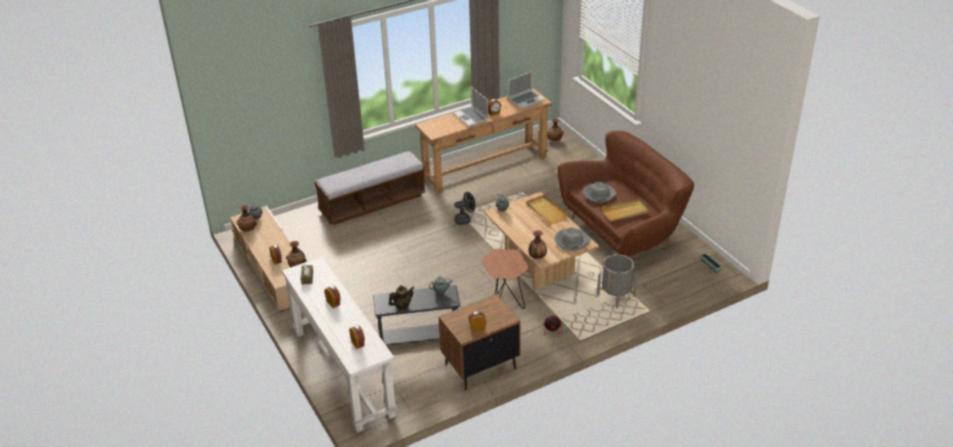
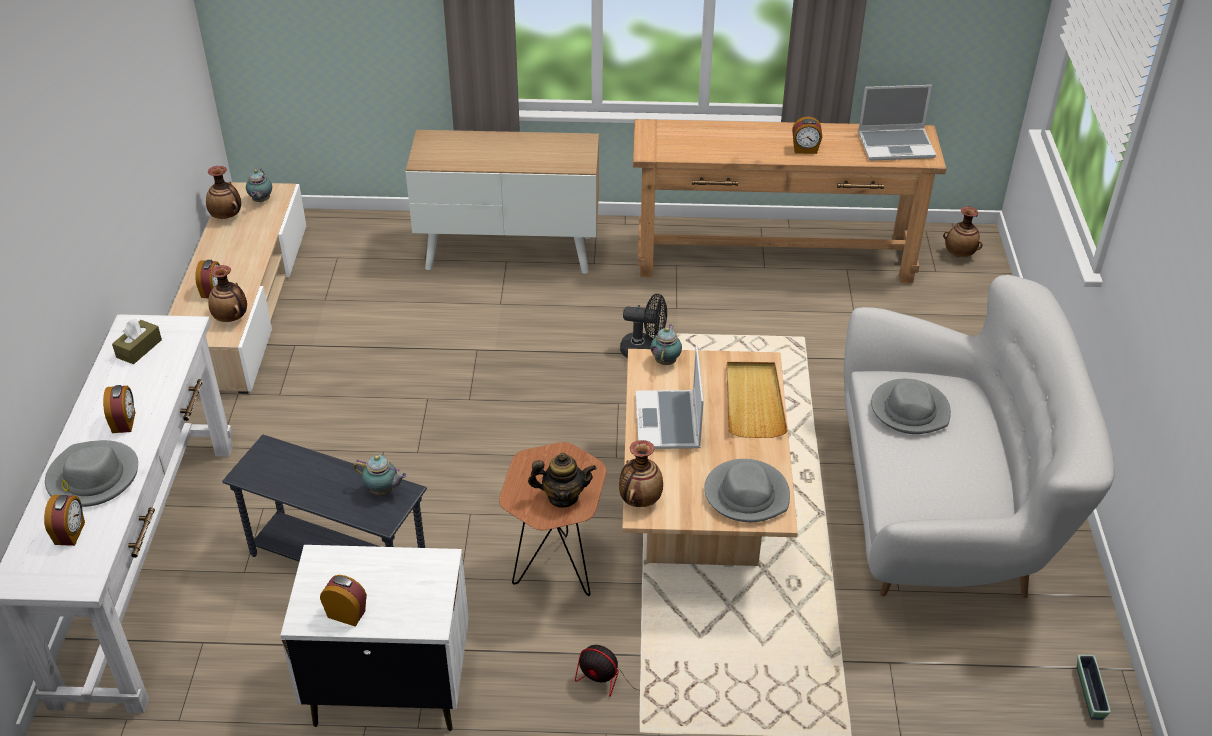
camera: 30 degrees right, 5 degrees up
(344, 324) = (92, 477): none -> grey hat
(373, 204) = (510, 251): bench -> cabinet
(402, 305) = (286, 485): teapot -> teapot (563, 497)
(471, 117) = (752, 143): laptop -> laptop (669, 422)
(480, 366) = (389, 686): brown nightstand -> white nightstand
(616, 295) = (806, 662): grey planter -> none
(622, 231) = (945, 512): brown sofa -> white sofa
(625, 212) = (936, 476): beige tray -> none

